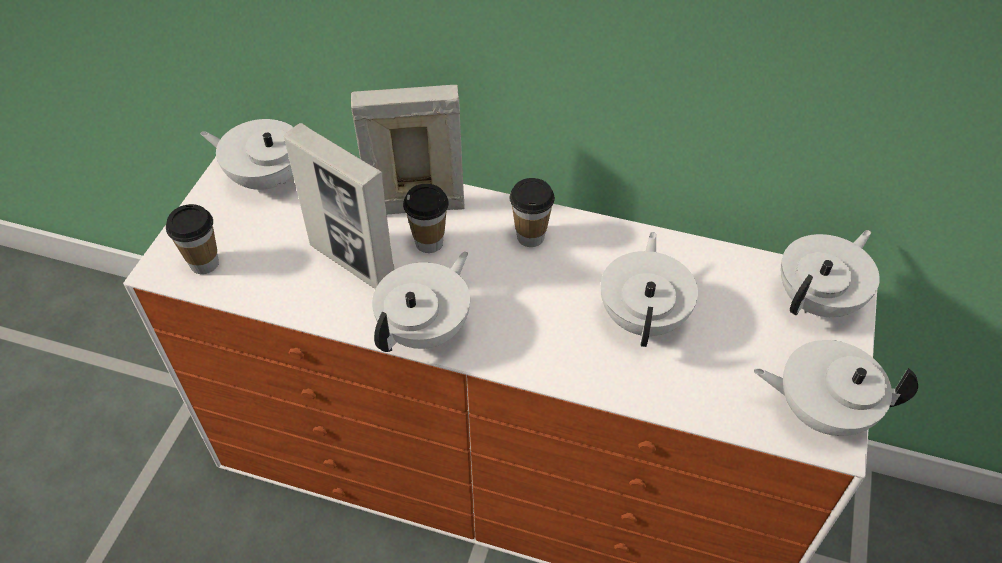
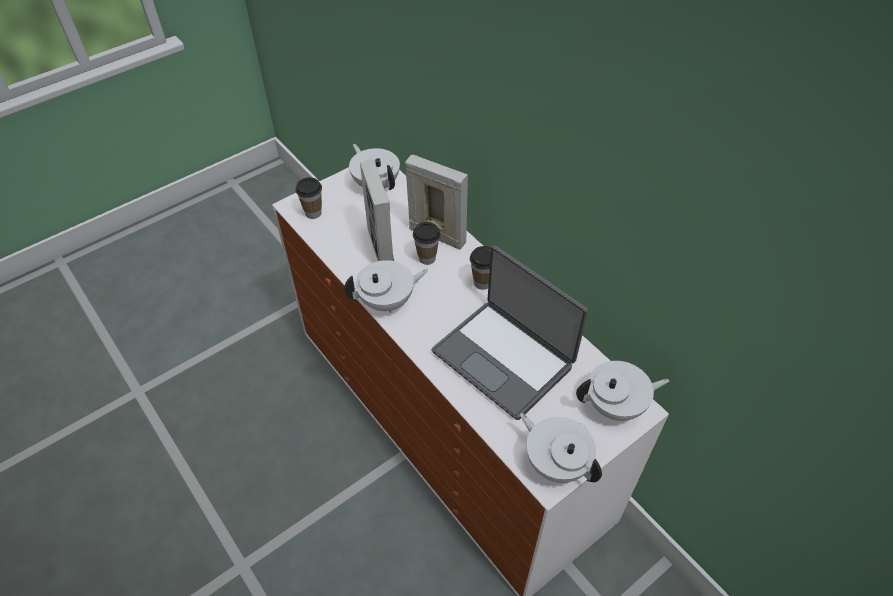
camera: 35 degrees right, 0 degrees up
(644, 317) = (504, 358): white teapot -> laptop

